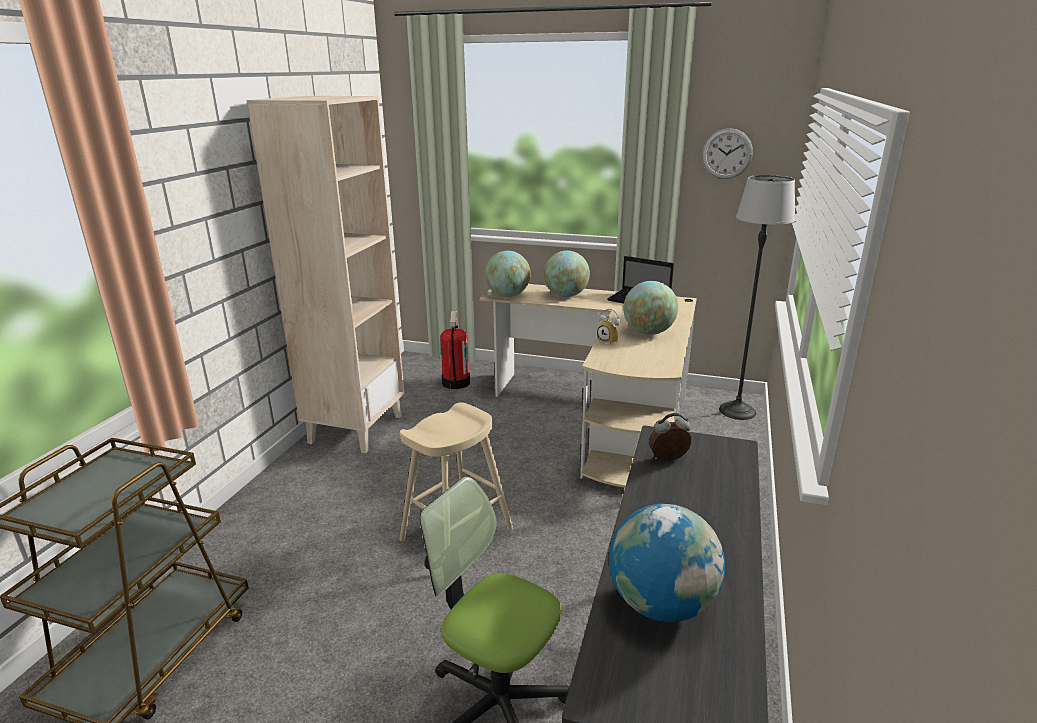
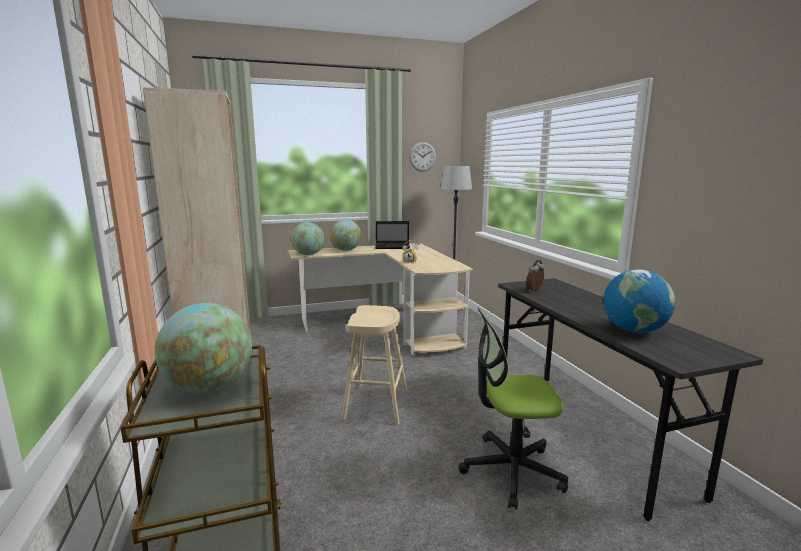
camera: 35 degrees left, 10 degrees down
(455, 382) = (266, 331): fire extinguisher -> none
(648, 332) = (423, 256): globe -> globe (209, 387)

